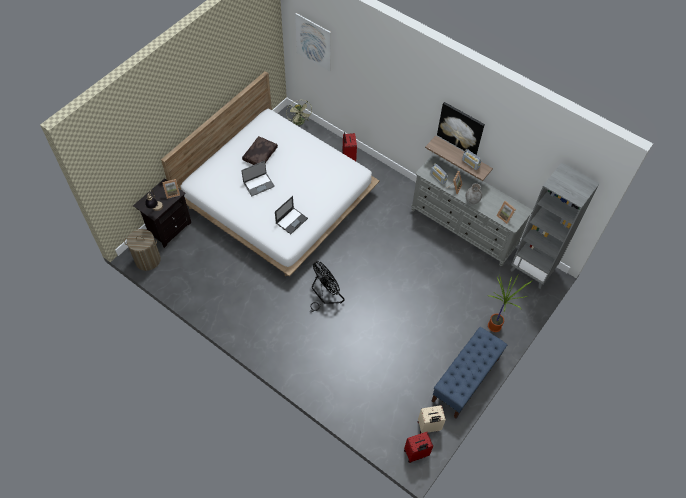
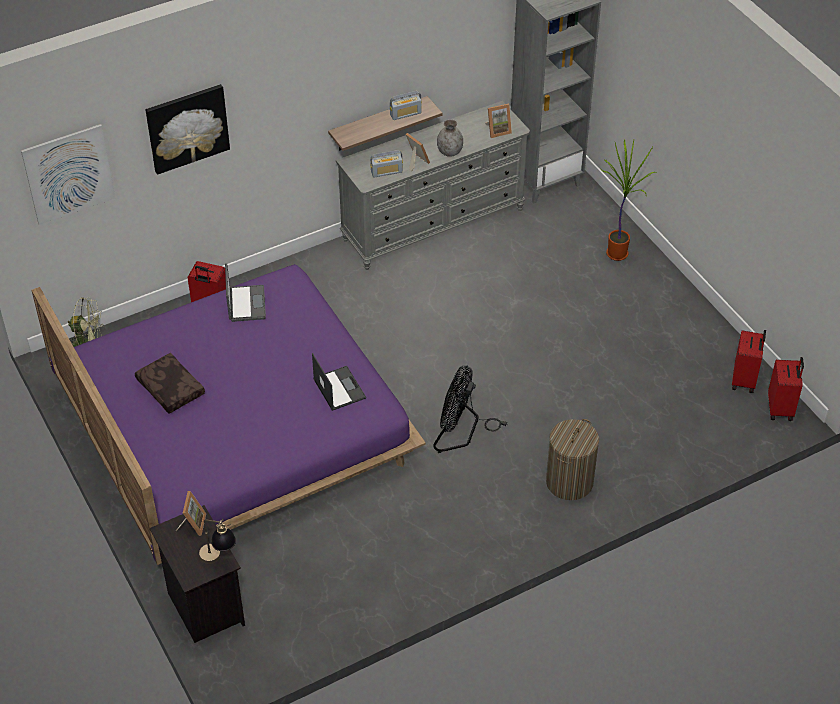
camera: 65 degrees left, 10 degrees down
(147, 260) = (258, 658): laundry basket -> laundry basket (569, 482)
(258, 184) = (235, 409): laptop -> laptop (245, 304)
(278, 198) = (237, 427): white bed -> purple bed
(323, 293) = (463, 427): black fan -> black fan turned 60 degrees counterclockwise
(429, 426) = (744, 380): beige suitcase -> red suitcase
(460, 128) = (364, 80): picture -> picture (187, 128)
(465, 380) = (688, 315): blue bench -> none

